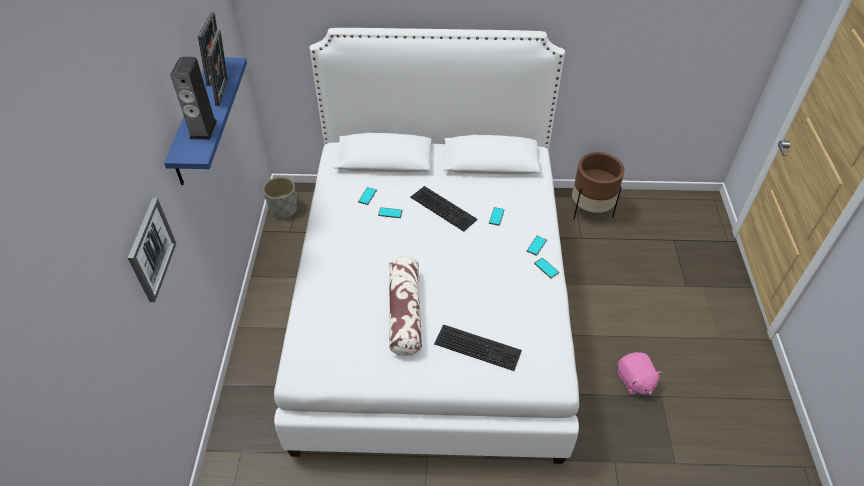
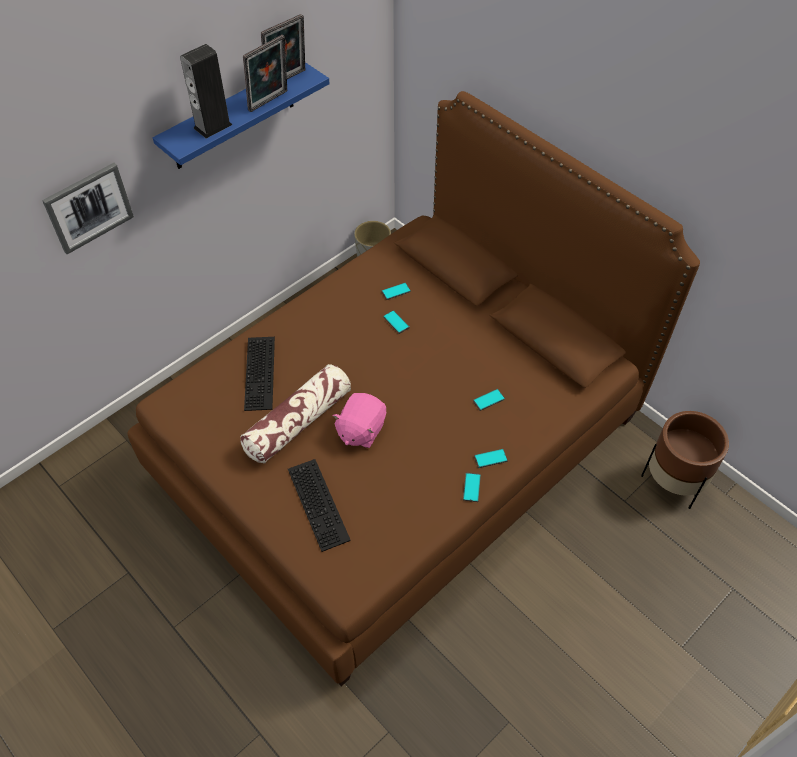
camera: 45 degrees right, 5 degrees up
(431, 304) = (398, 445): white bed -> brown bed
(444, 208) = (450, 354): keyboard -> keyboard (261, 373)
(634, 381) = (500, 683): pink plush toy -> pink plush toy (360, 430)

